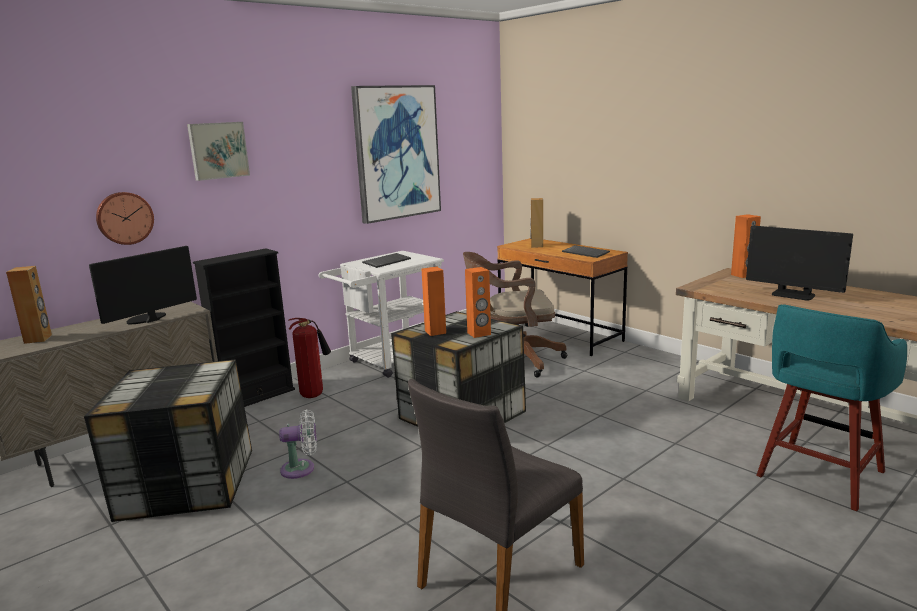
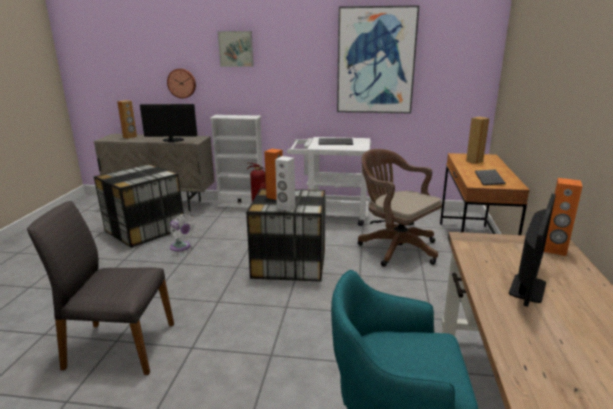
camera: 50 degrees right, 5 degrees up
(256, 397) = (241, 205): black bookcase -> white bookcase
(479, 334) = (286, 207): orange speaker -> white speaker
(793, 295) = (527, 288): monitor -> monitor turned 150 degrees counterclockwise

